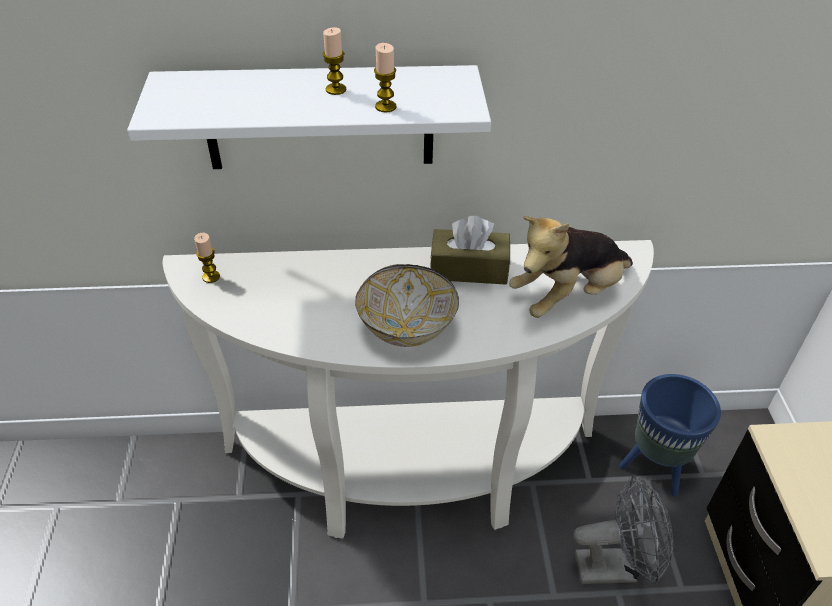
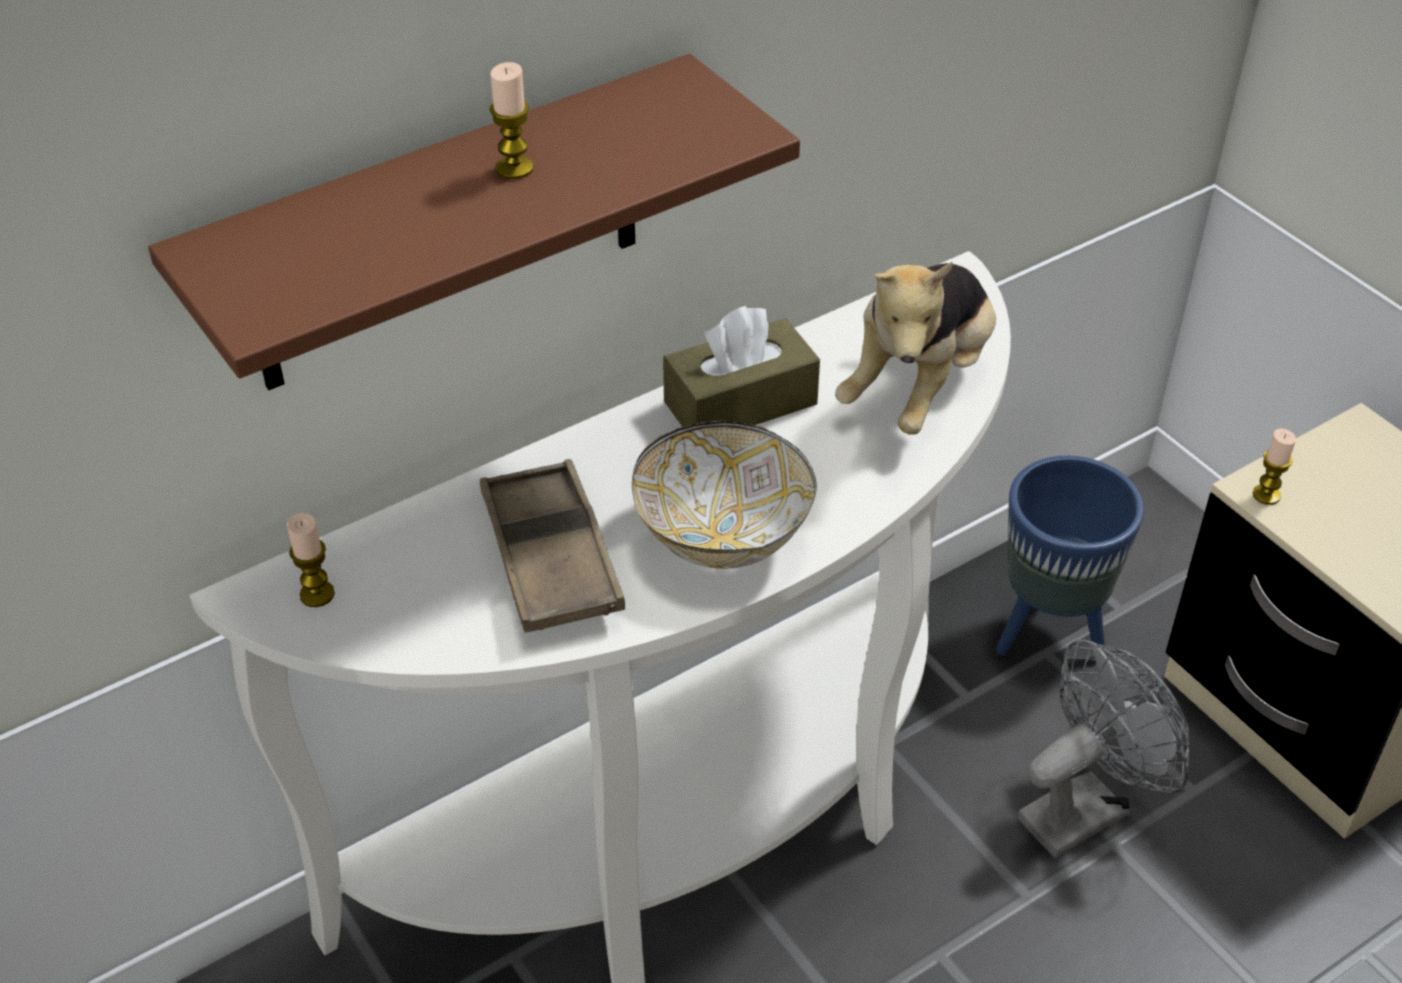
camera: 30 degrees left, 0 degrees up
(319, 118) = (447, 229): white shelf -> brown shelf
(321, 303) = (550, 556): none -> brown tray
(385, 106) = (623, 170): candle -> candle (1266, 495)

